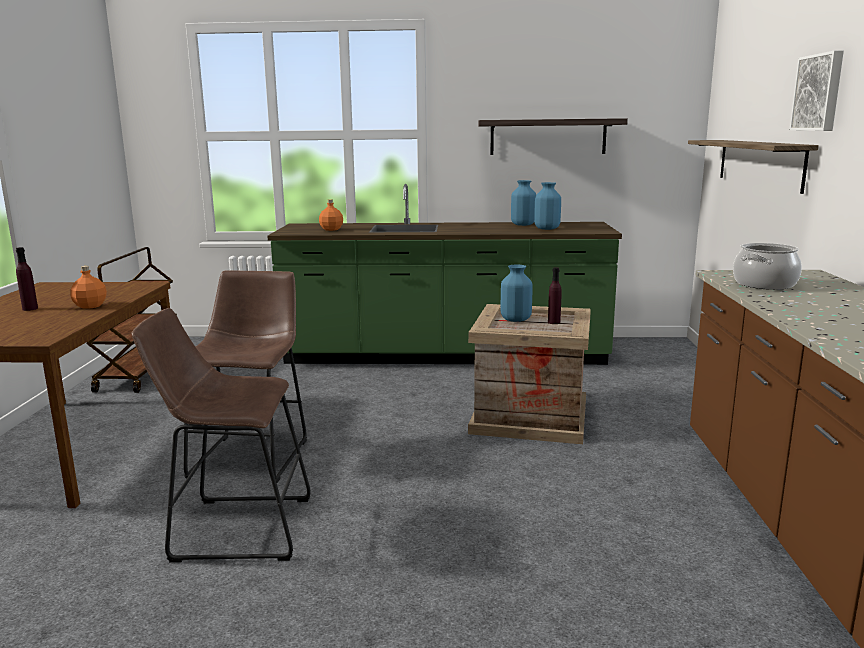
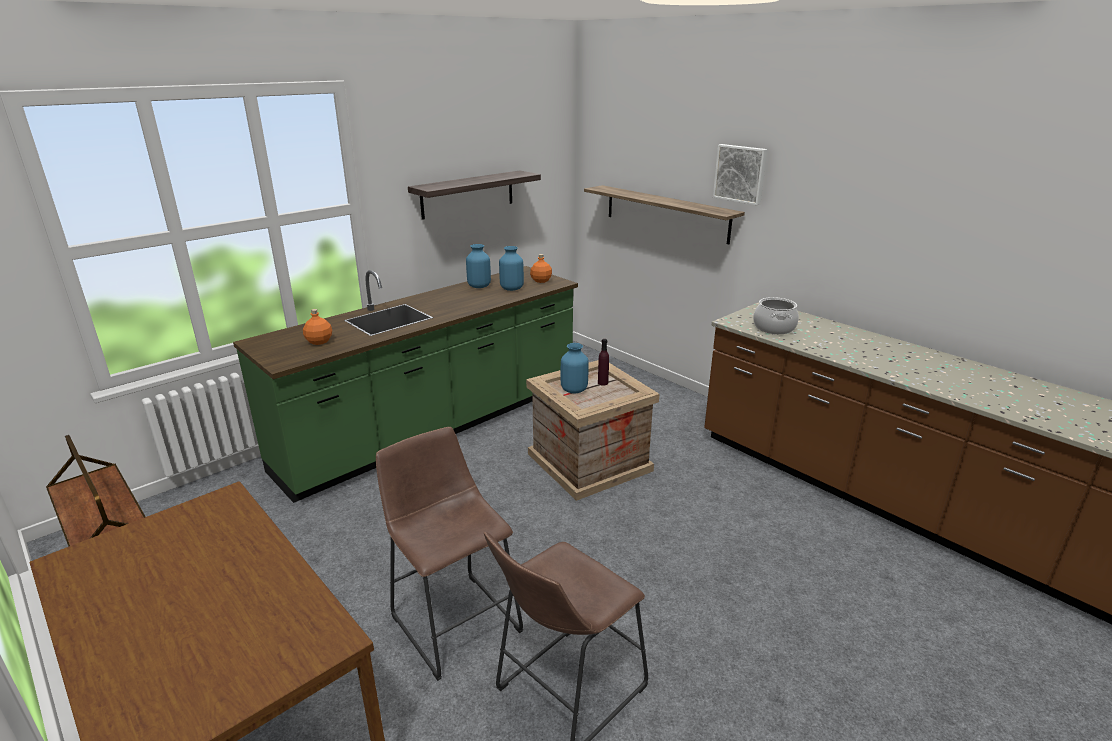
camera: 45 degrees left, 10 degrees up
(30, 309) = (172, 609): purple bottle -> none
(91, 306) = (250, 563): orange bottle -> orange bottle (541, 280)

